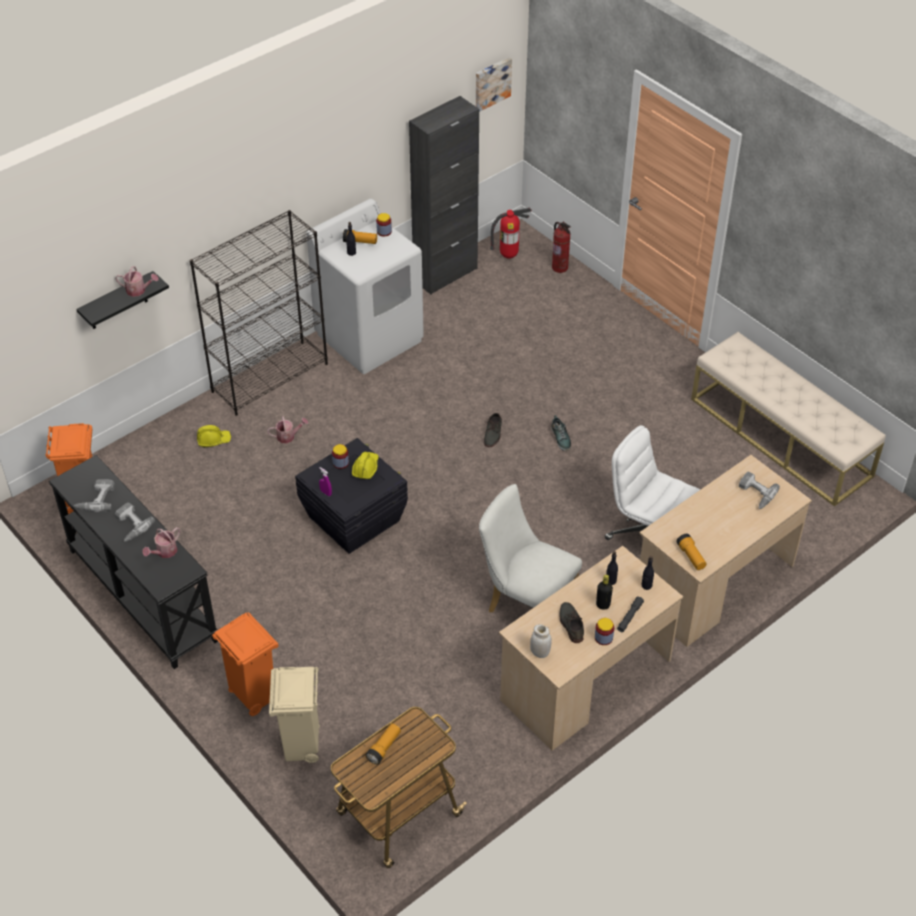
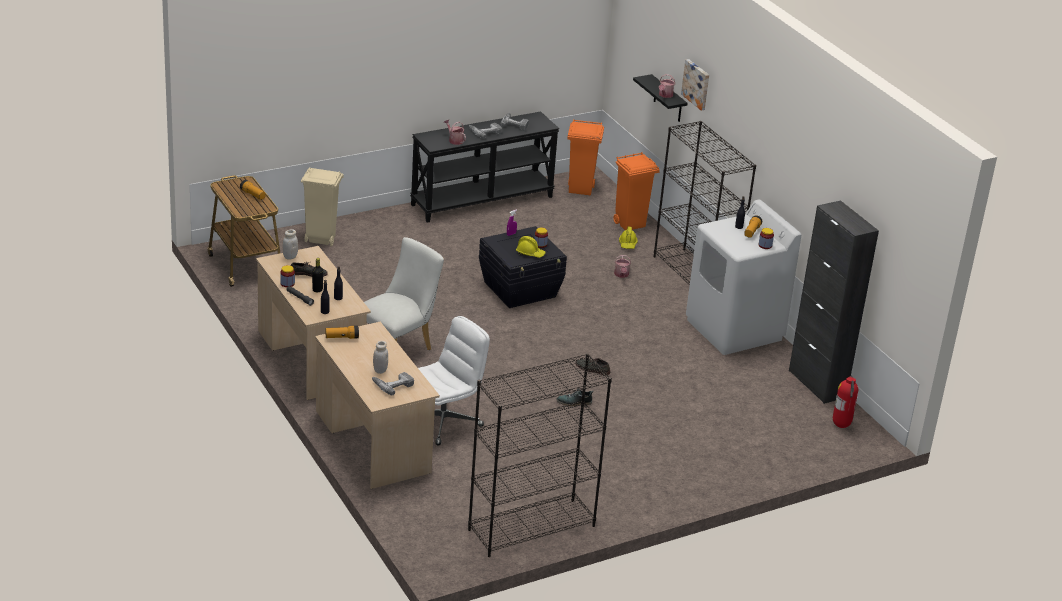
camera: 100 degrees right, 15 degrees down
(253, 696) = (372, 228): orange trash can -> orange trash can (630, 224)
(491, 83) = (908, 258): picture -> picture (697, 84)
(560, 267) = (817, 453): fire extinguisher -> none
(734, 510) = (380, 370): none -> white jar
(780, 437) = (531, 528): beige bench -> black bookcase

